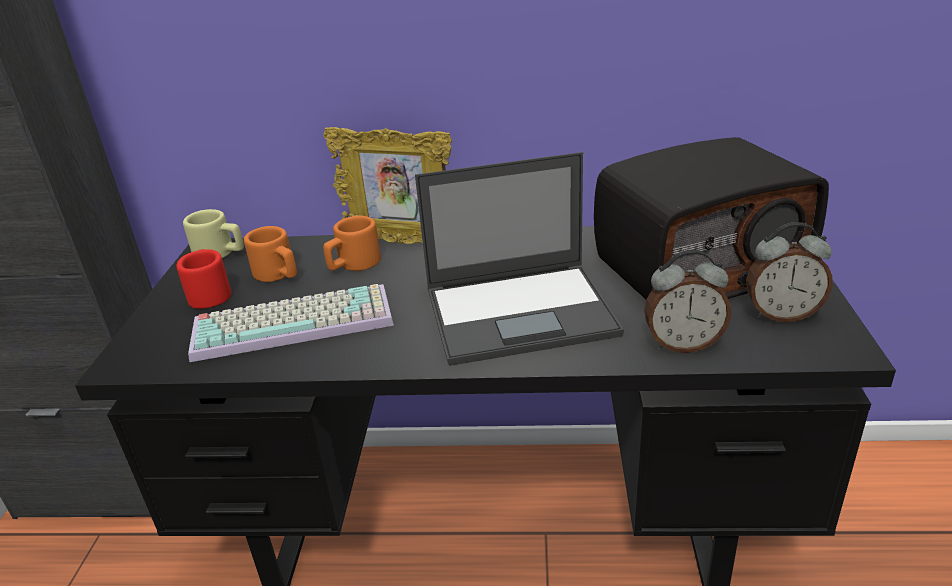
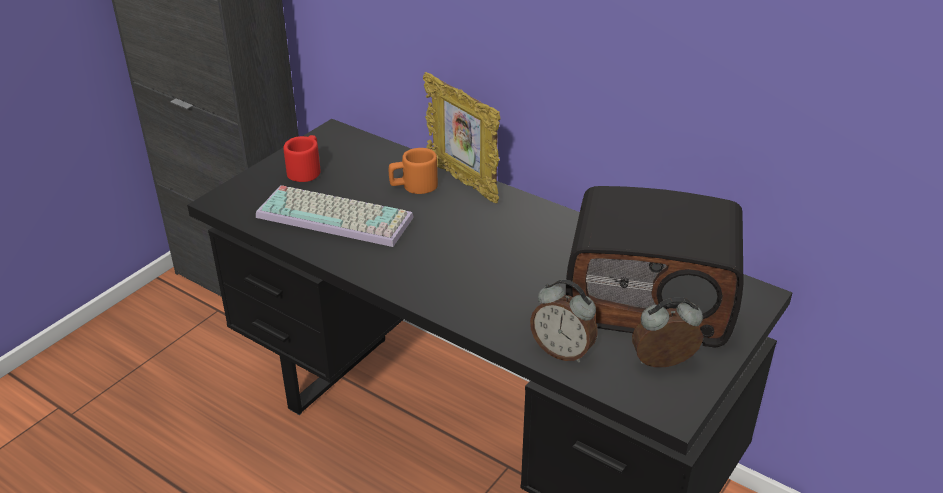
camera: 30 degrees right, 5 degrees up
(220, 253) = (339, 138): beige mug -> none
(278, 274) = (359, 173): orange mug -> none
(522, 312) = (484, 275): laptop -> none
(781, 314) = (663, 365): alarm clock -> alarm clock turned 135 degrees clockwise

